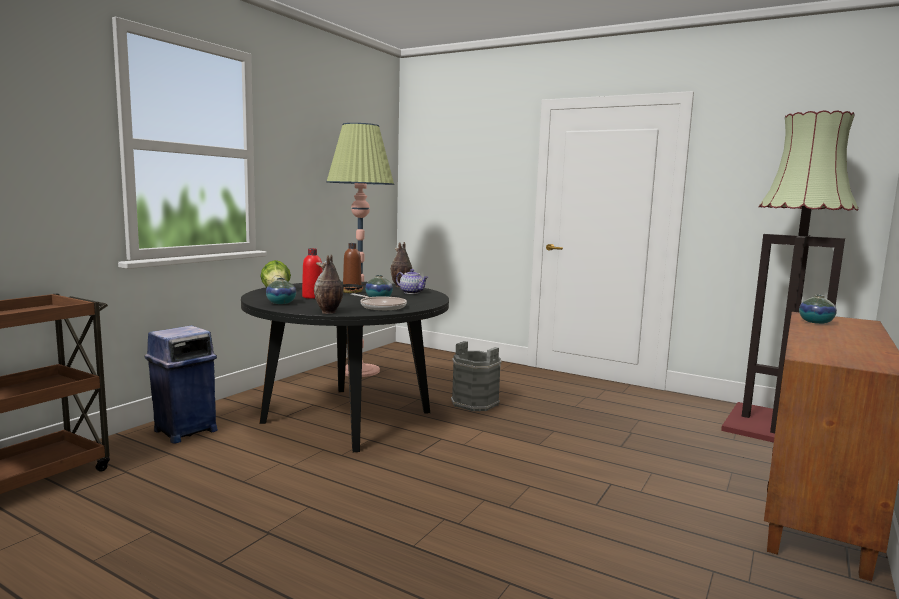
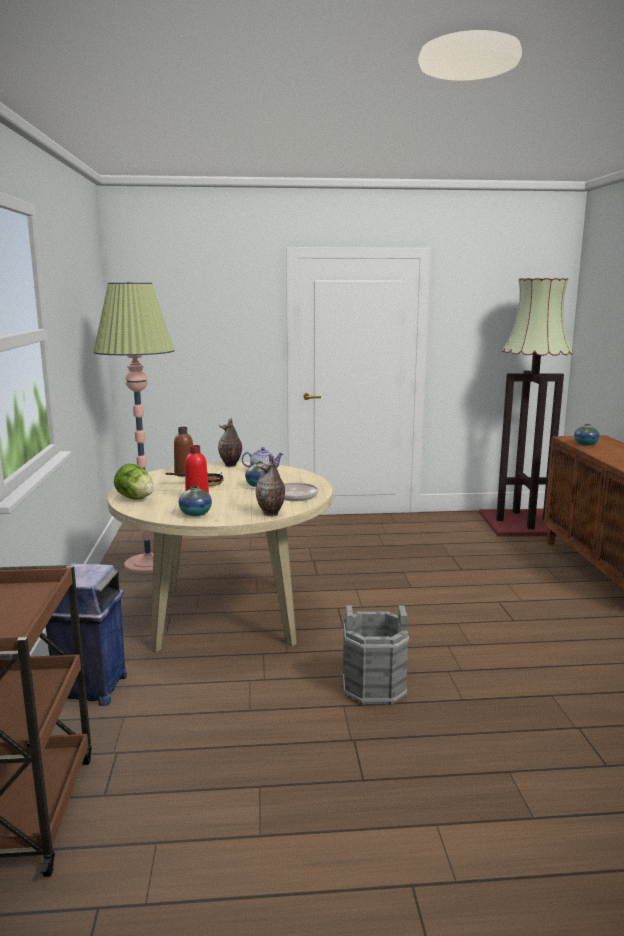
camera: 35 degrees left, 5 degrees up
(347, 417) = (226, 615): black dining table -> beige dining table
(474, 403) = (308, 566): grey bucket -> grey bucket (374, 687)

